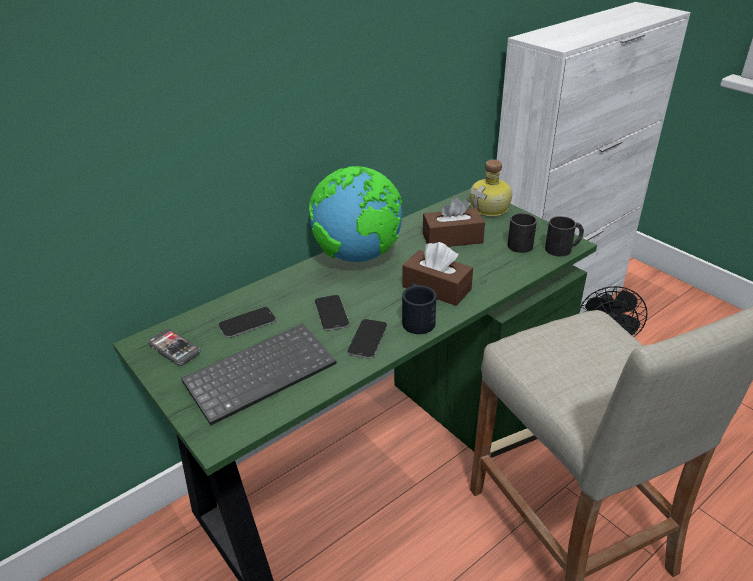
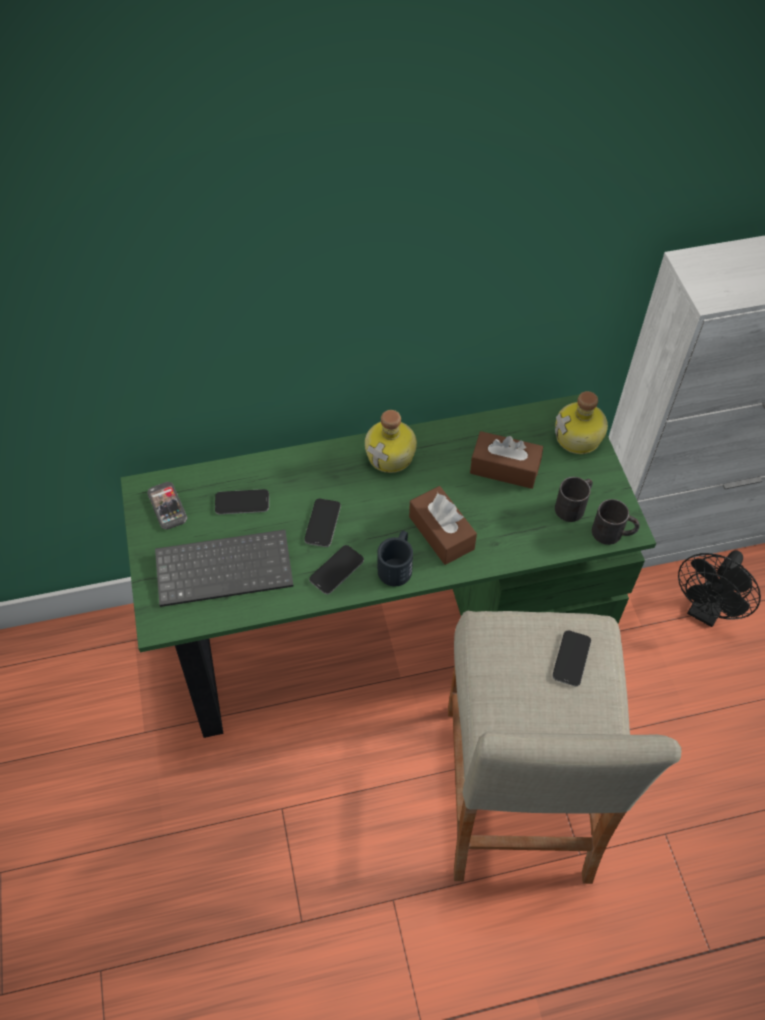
camera: 25 degrees right, 20 degrees up
(359, 256) = (392, 455): globe -> bottle
(597, 340) = (571, 658): none -> phone

